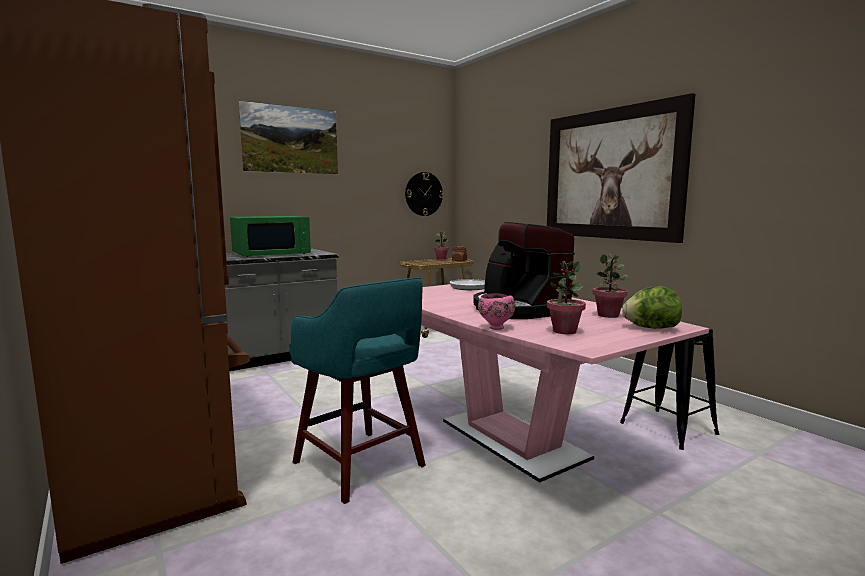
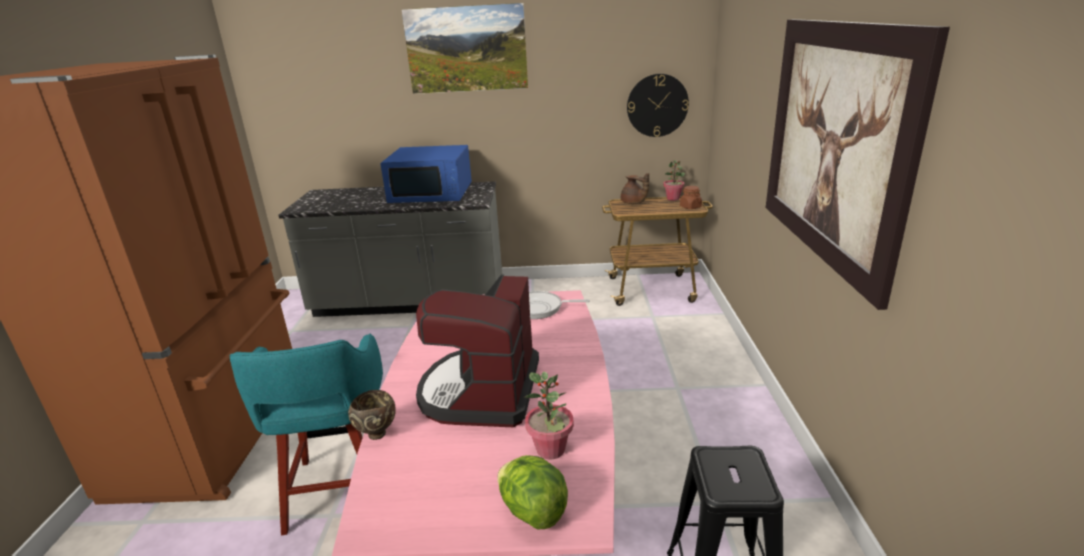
camera: 35 degrees right, 15 degrees up
(271, 253) = (432, 193): green microwave -> blue microwave
(419, 261) = (633, 203): none -> brown teapot
(495, 328) = (376, 433): pink bowl -> brown bowl
(564, 331) = (423, 473): potted plant -> none

